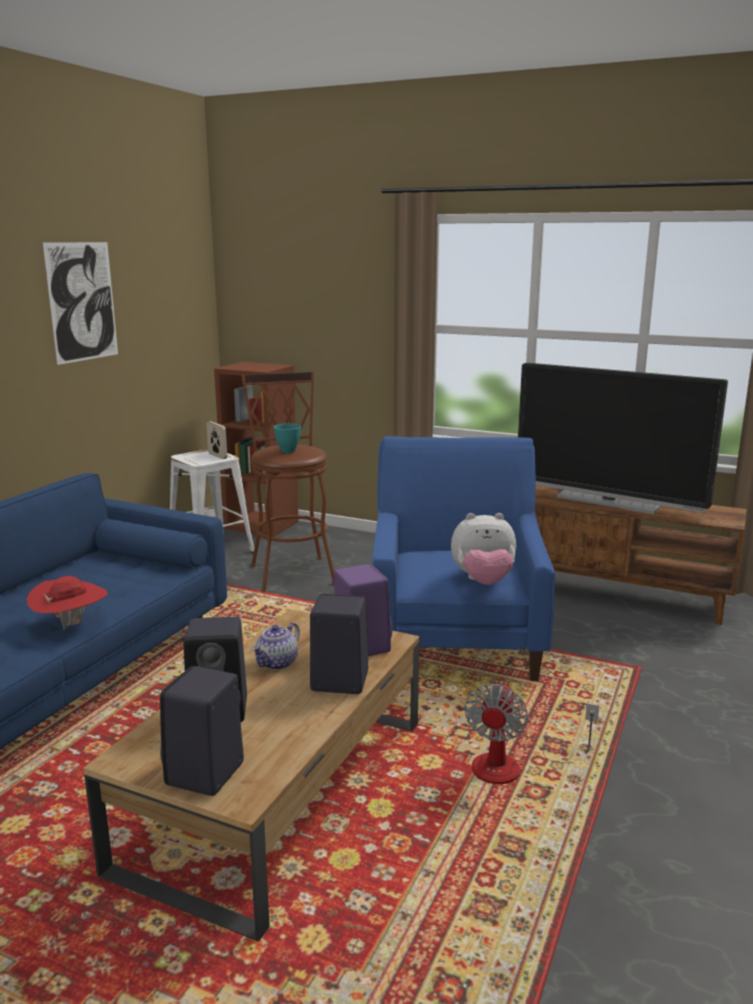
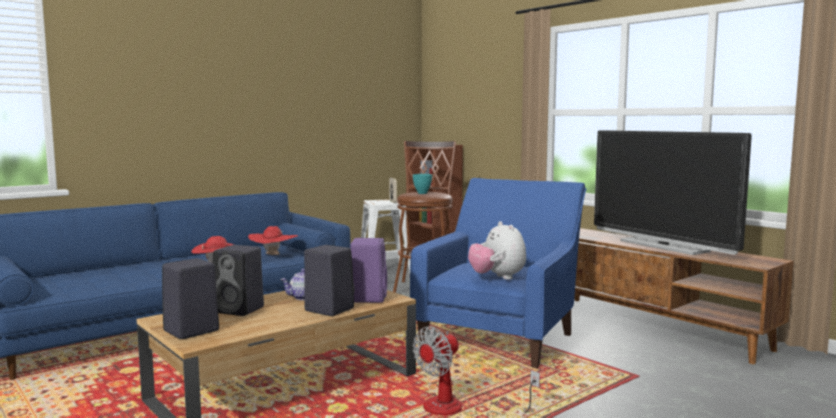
camera: 25 degrees right, 10 degrees down
(82, 302) = (309, 90): picture -> none
(125, 581) = (273, 256): none -> red hat
(483, 582) = (497, 278): plush toy -> plush toy turned 45 degrees clockwise

